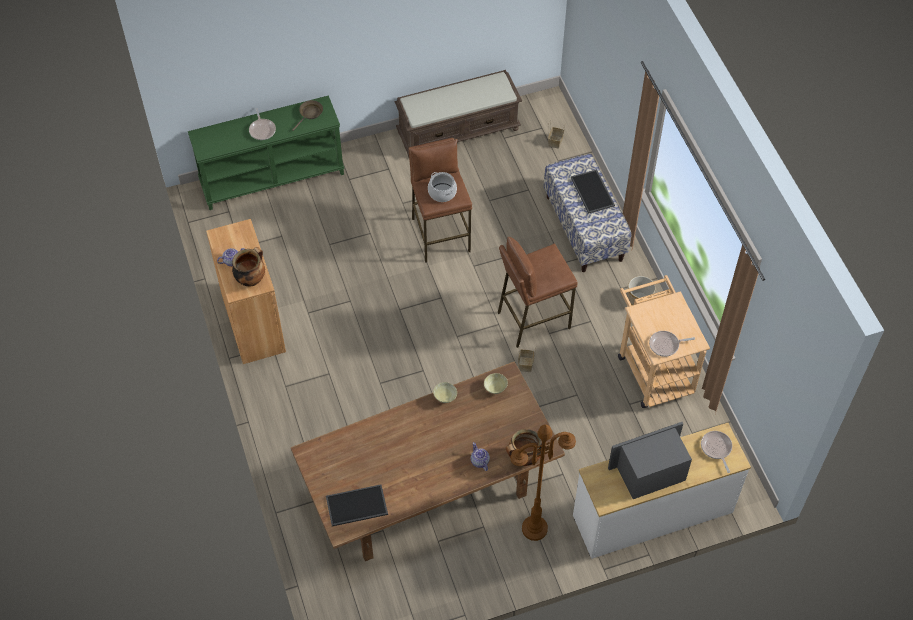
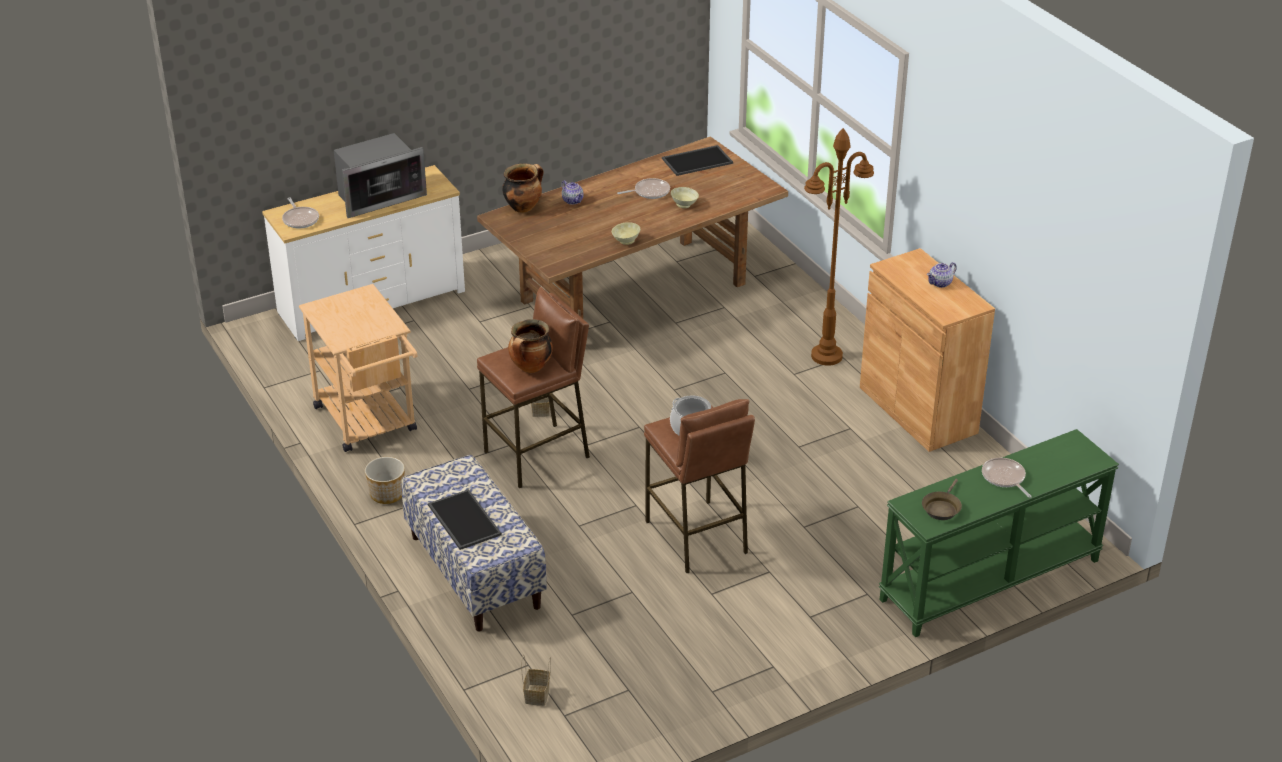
camera: 170 degrees right, 20 degrees down
(251, 279) = (905, 270): cooking pot -> cooking pot (531, 368)
(458, 130) = (712, 692): brown bench -> none
(495, 388) = (567, 254): beige bowl -> beige bowl (684, 205)
(535, 528) = (507, 279): brown floor lamp -> brown floor lamp (826, 356)
(666, 345) = (356, 300): frying pan -> frying pan (649, 192)

